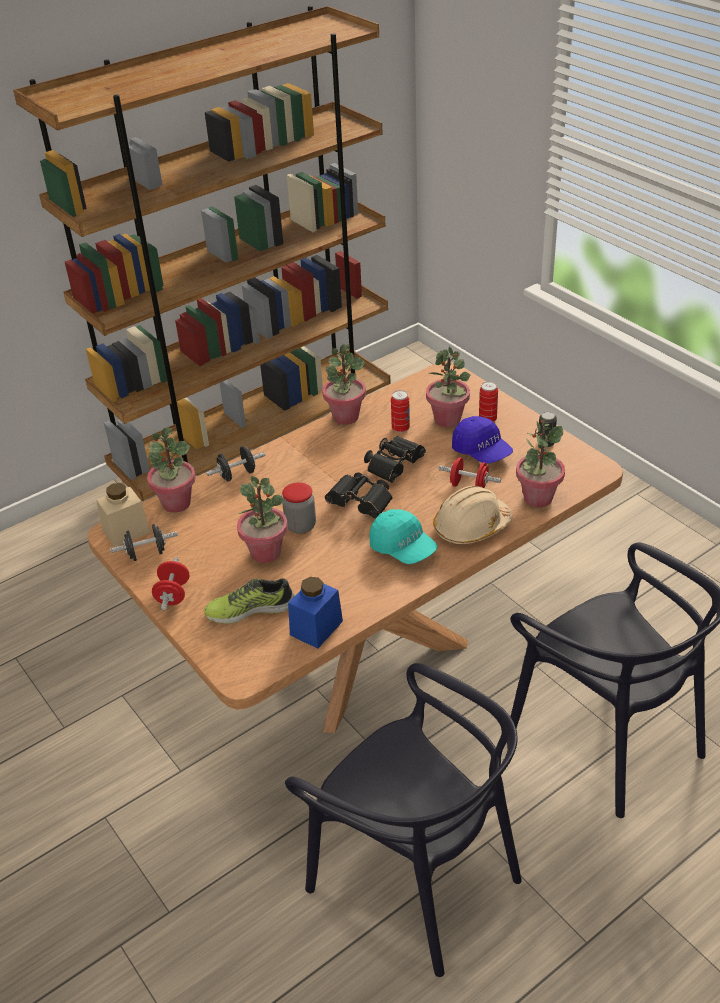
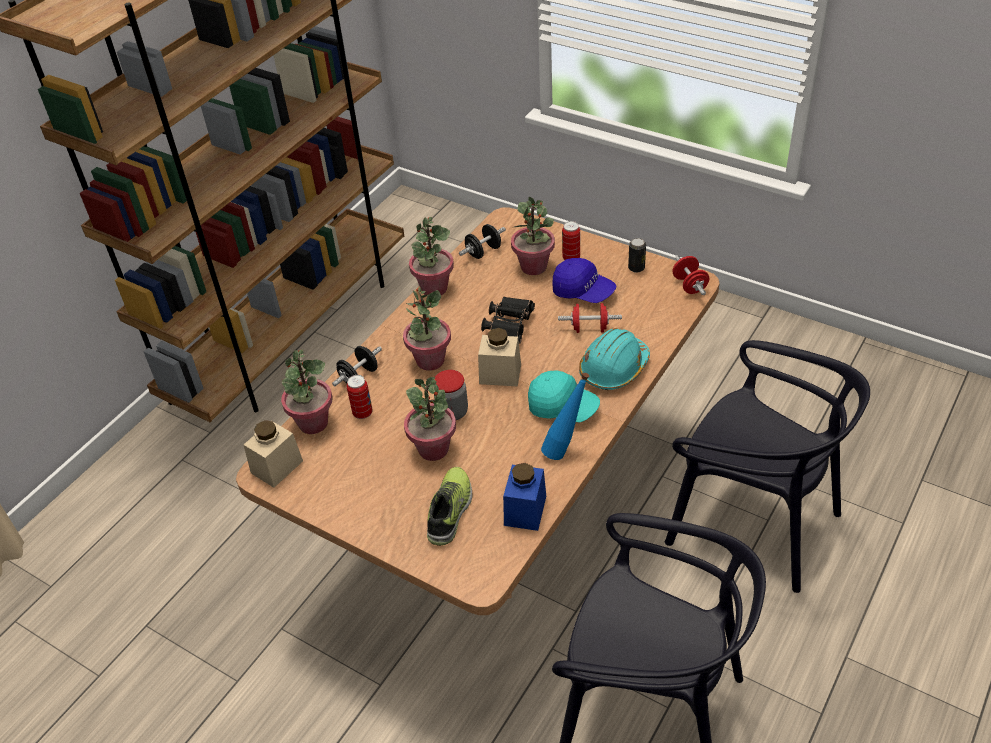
camera: 20 degrees left, 5 degrees up
(147, 554) = (312, 484): black dumbbell -> black dumbbell (483, 252)
(173, 594) = (364, 519): red dumbbell -> red dumbbell (689, 285)
(250, 609) = (450, 510): shoe -> shoe turned 135 degrees clockwise
(362, 504) = (500, 374): black binoculars -> beige jar
(384, 585) = (565, 449): none -> blue bottle
(400, 428) = (494, 287): can -> can (362, 413)
(471, 527) = (614, 369): beige hard hat -> turquoise hard hat
(537, 498) = (658, 324): potted plant -> potted plant (430, 360)

